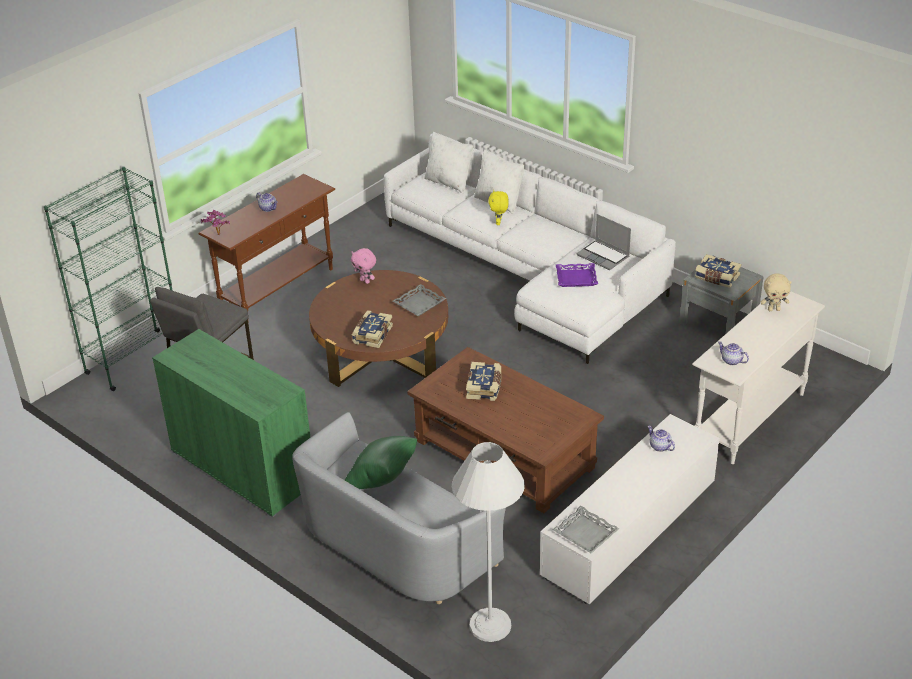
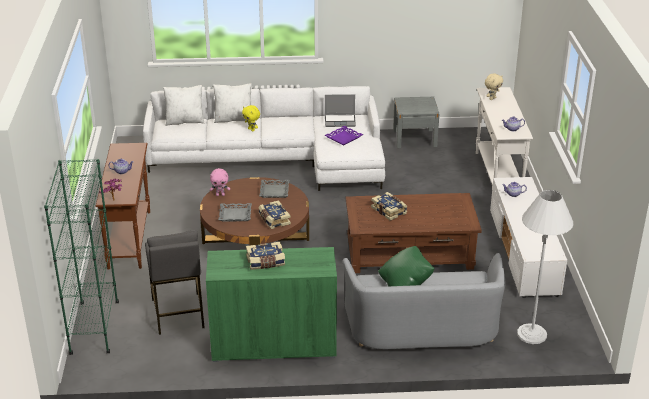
camera: 45 degrees left, 5 degrees down
(585, 534) = (545, 250): grey tray -> grey tray (235, 215)
(716, 278) = (413, 106): book -> book (265, 262)

